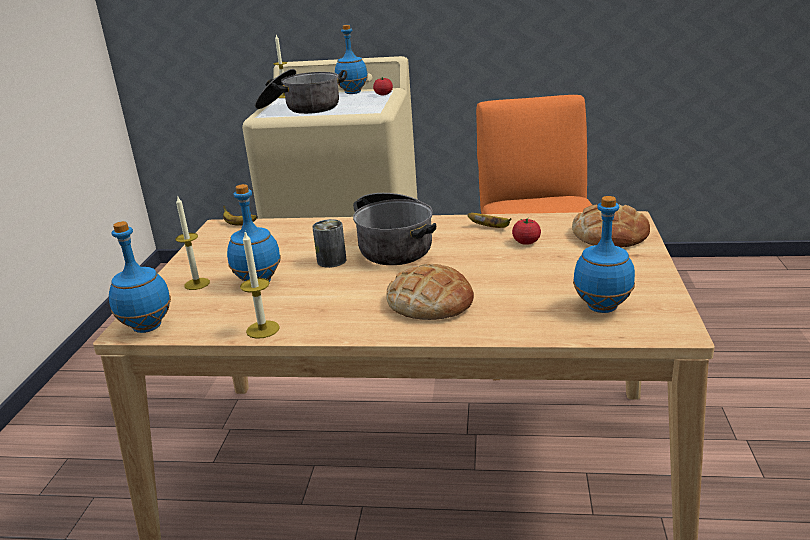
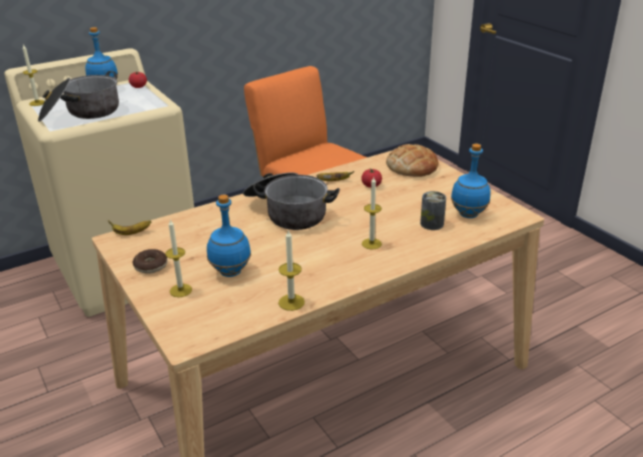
camera: 40 degrees left, 5 degrees up
(147, 327) = (197, 335): blue bottle -> none
(209, 256) = (151, 266): none -> donut
(331, 261) = (260, 238): can -> can (432, 224)
(430, 301) = (371, 243): bread -> candle

